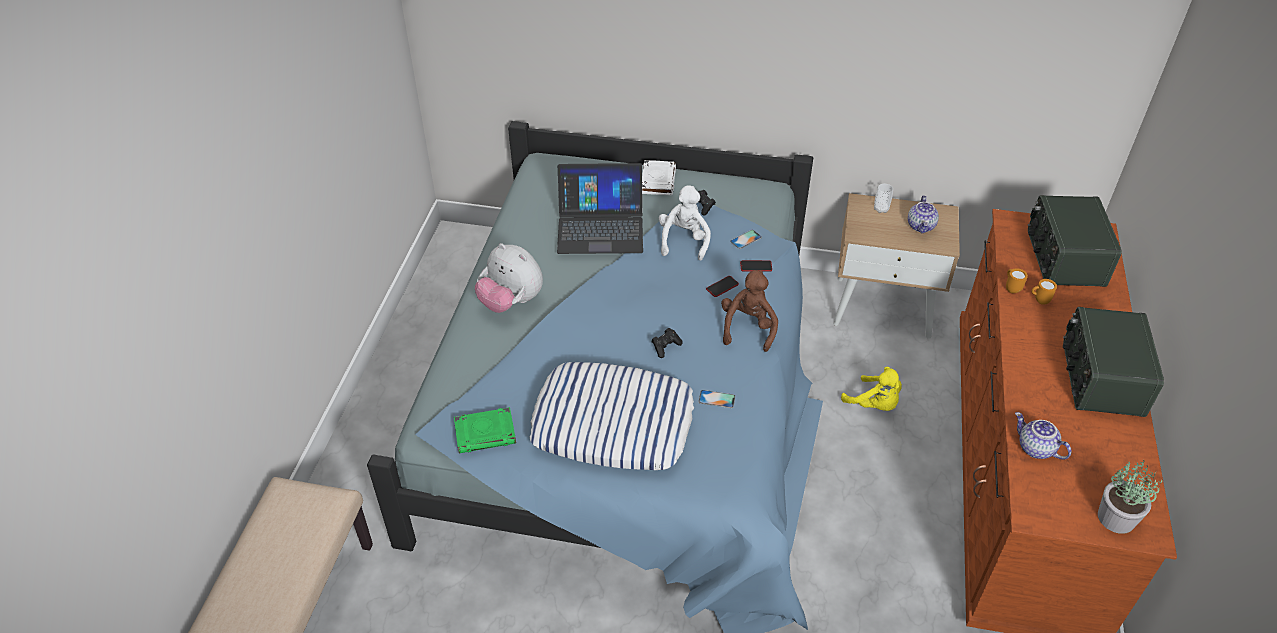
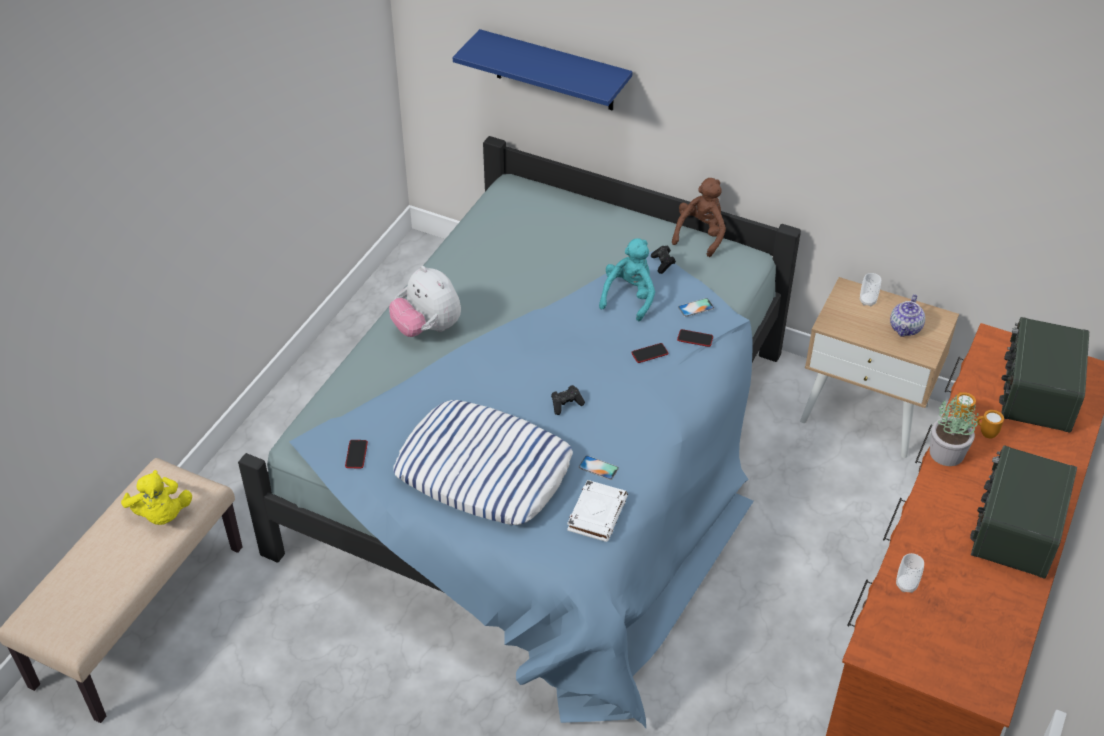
camera: 15 degrees right, 0 degrees up
(486, 433) = (356, 454): green book -> phone
(571, 49) = (554, 71): none -> blue shelf
(600, 227) = (545, 266): laptop -> none
(658, 180) = (627, 226): white book -> white book (597, 513)
(684, 241) = (629, 297): white plush toy -> turquoise plush toy
(748, 328) = (660, 401): brown plush toy -> brown plush toy (700, 235)
(874, 404) = (811, 517): yellow plush toy -> yellow plush toy (161, 515)
(1035, 448) = (906, 585): teapot -> cup
(1117, 518) = (962, 673): potted plant -> potted plant (947, 453)

